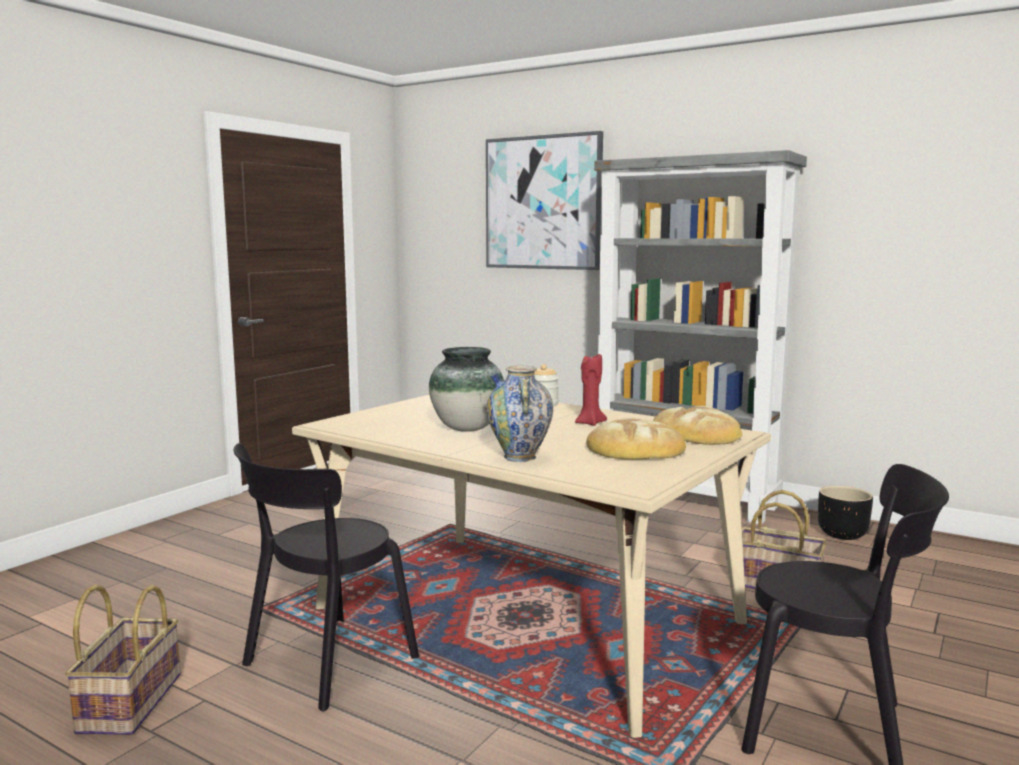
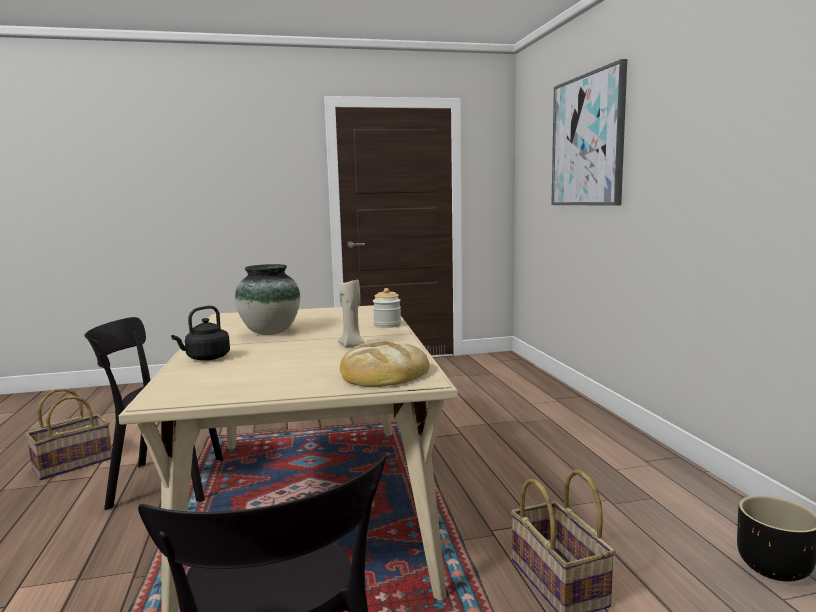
camera: 45 degrees right, 0 degrees up
(519, 457) = (206, 358): vase -> black kettle
(589, 423) = (352, 345): red candle -> beige candle
(634, 449) = (288, 371): bread -> none
(686, 500) = (649, 463): grey bookcase -> none

